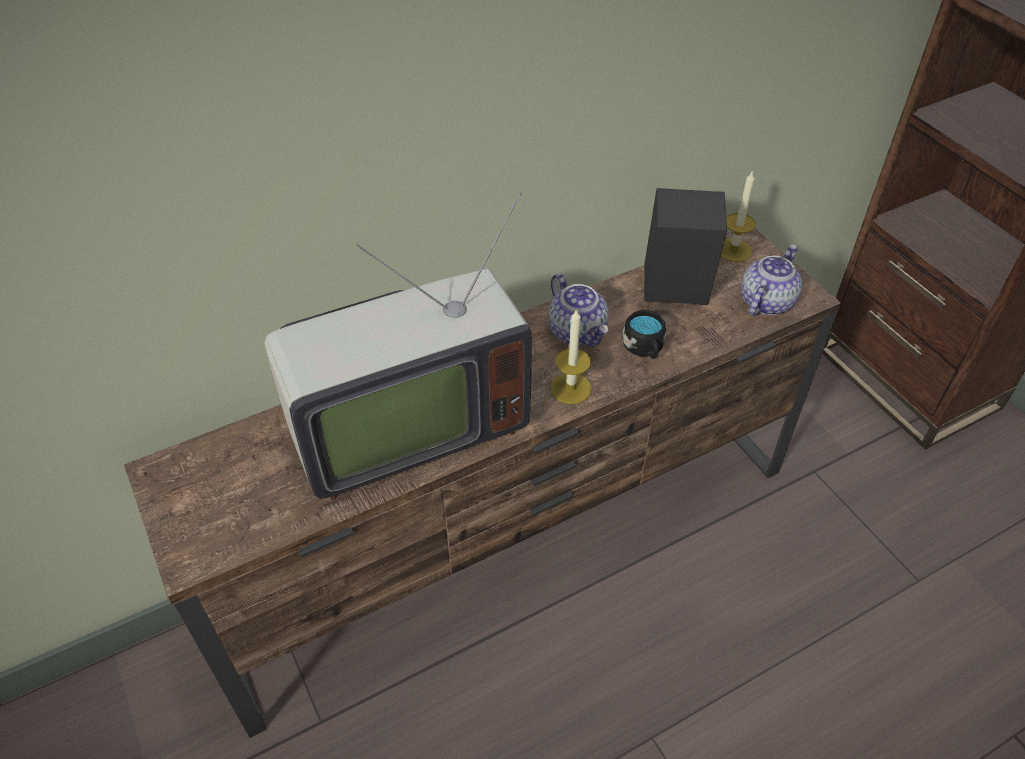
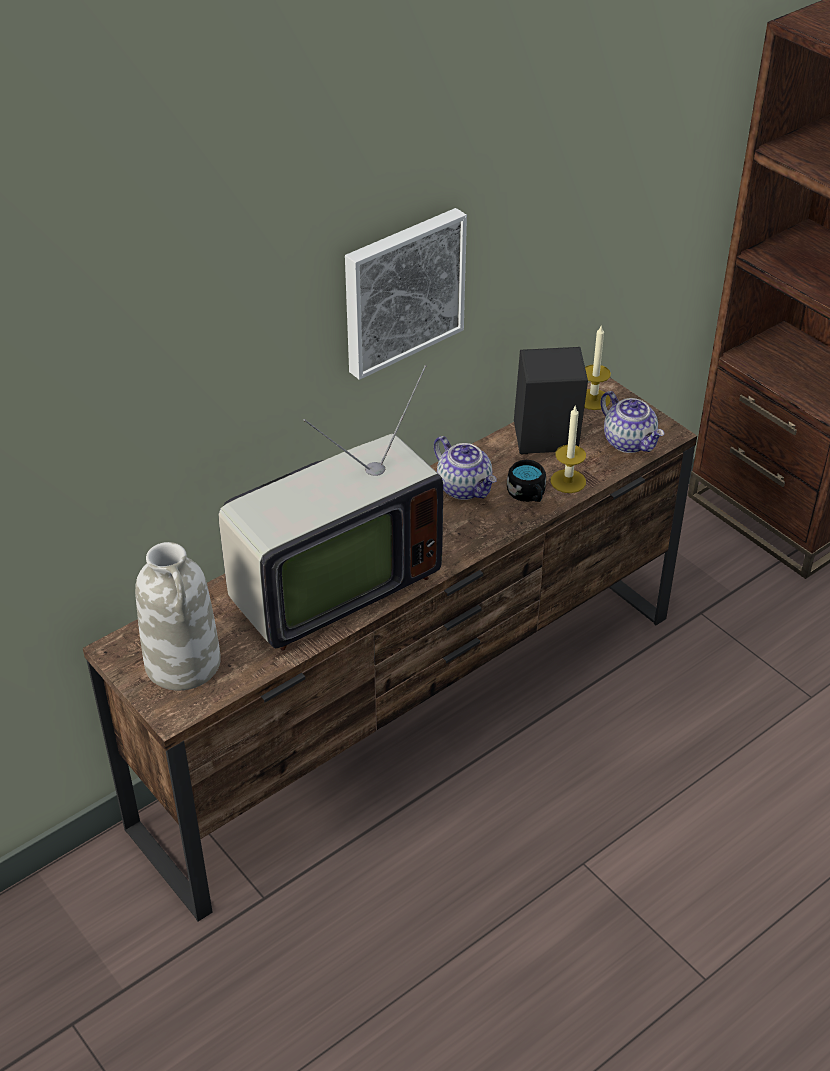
camera: 10 degrees left, 5 degrees down
(222, 500) = (184, 663): none -> white vase
(518, 102) = (401, 290): none -> picture
(570, 388) = (469, 536): candle -> candle (568, 481)
(766, 301) = (630, 442): teapot -> teapot turned 120 degrees clockwise

